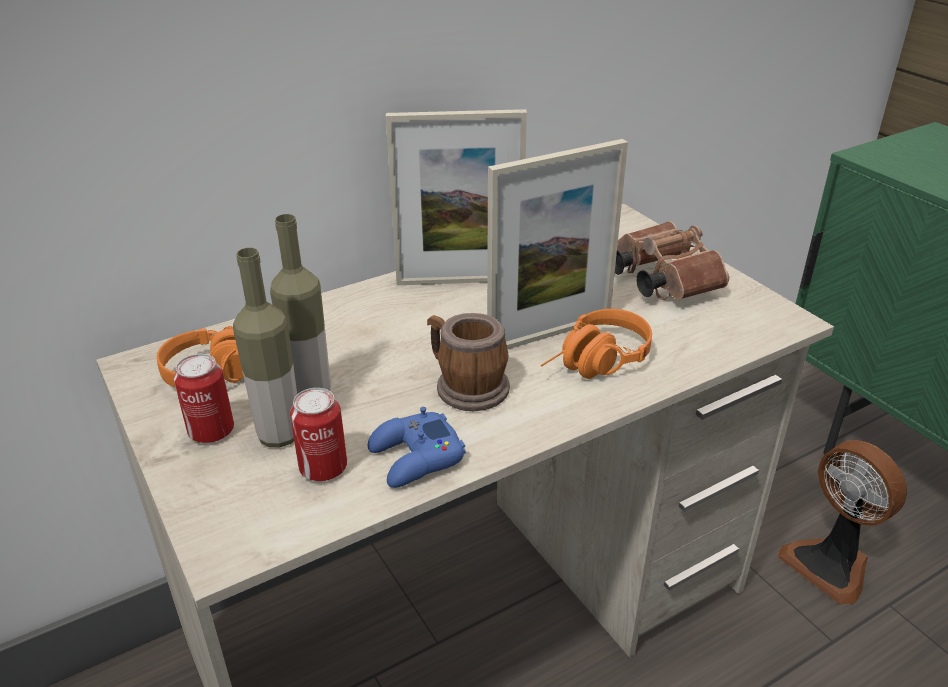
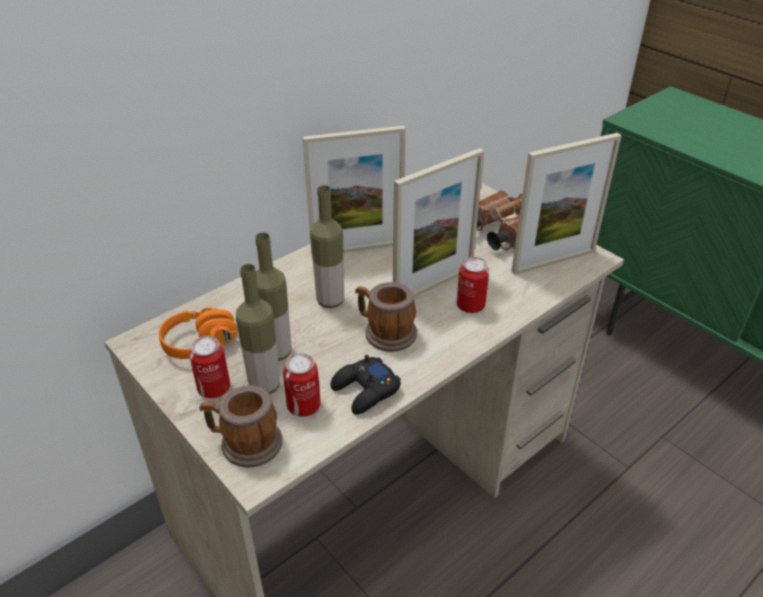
camera: 10 degrees left, 5 degrees up
(225, 507) = (244, 443): none -> mug
(403, 340) = (330, 301): none -> bottle
(415, 458) = (365, 390): blue game controller -> black game controller
(595, 364) = (470, 306): orange headphones -> can
(728, 319) = (553, 261): none -> picture frame
(830, 564) = (620, 413): fan -> none

